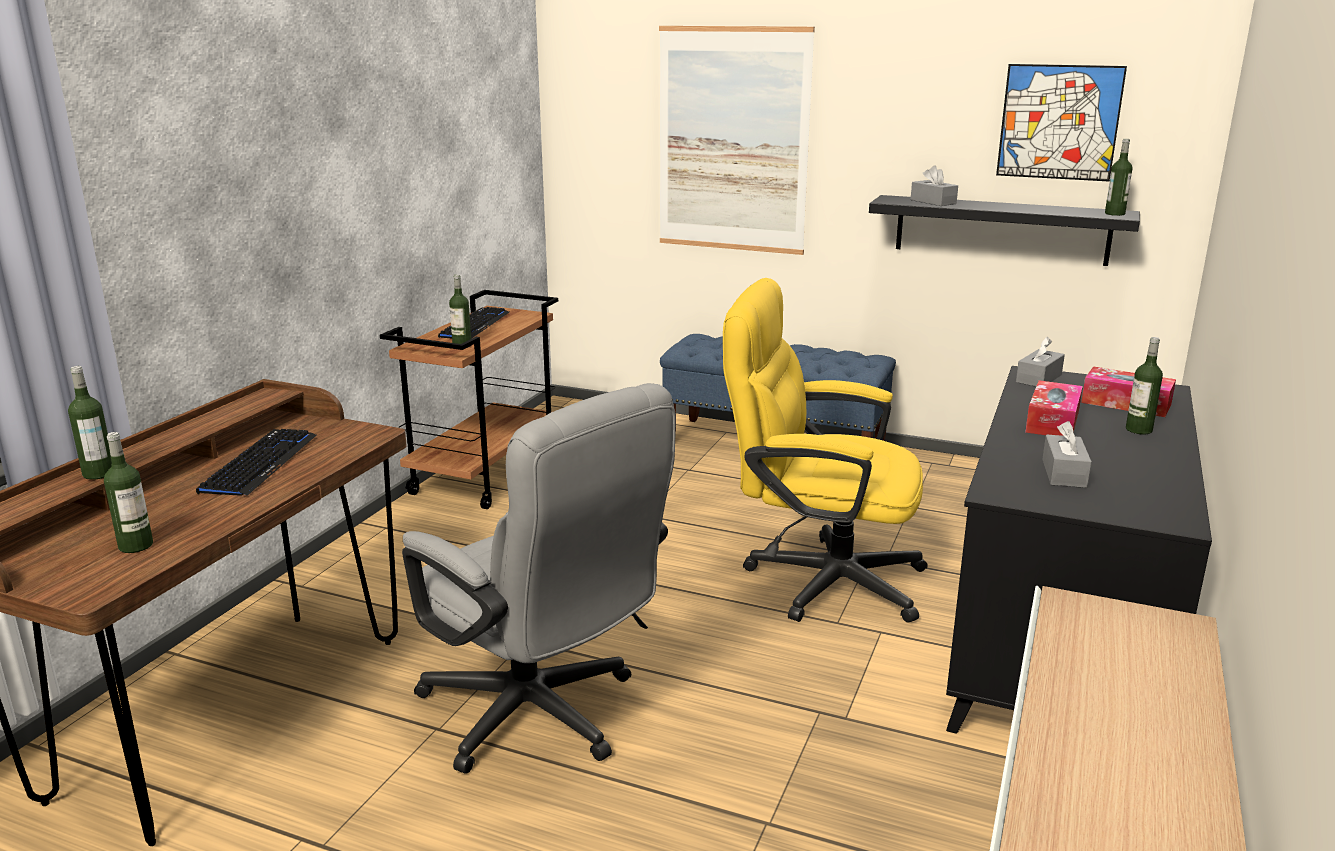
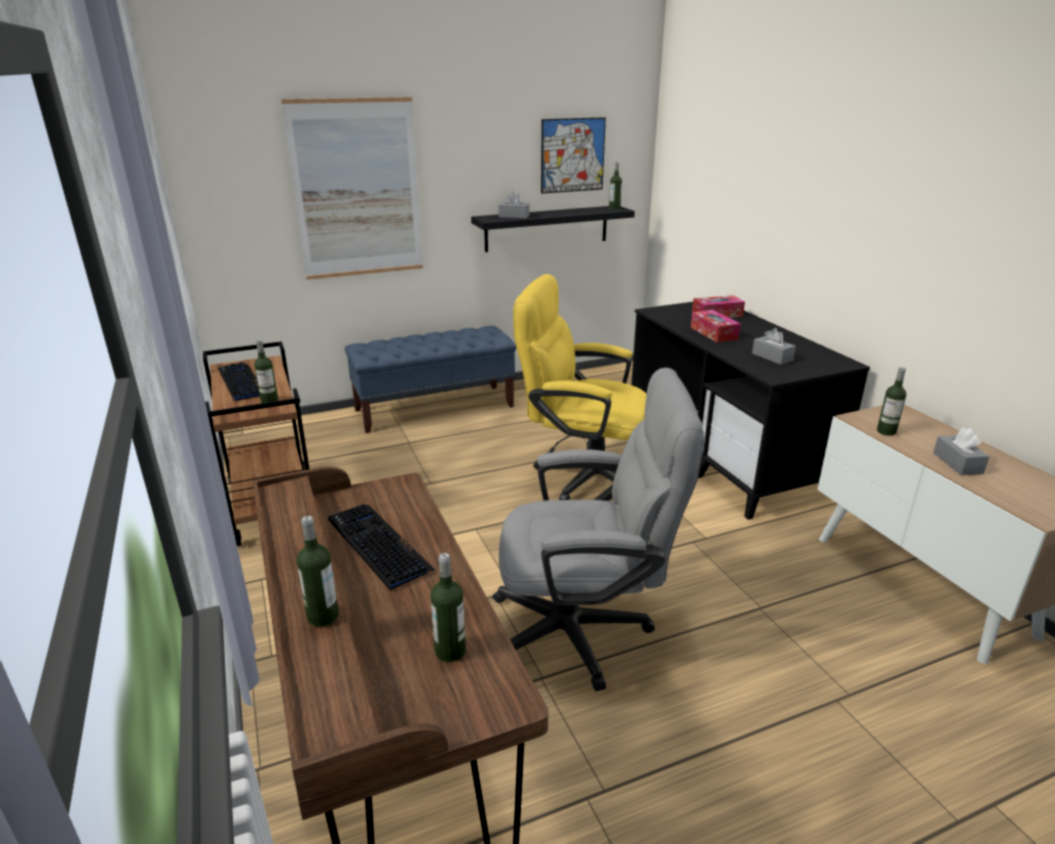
camera: 45 degrees left, 5 degrees up
(818, 579) = (582, 474): yellow office chair -> yellow office chair turned 45 degrees clockwise
(1038, 378) = (661, 313): grey tissue box -> grey tissue box (957, 463)
(1138, 430) = (748, 326): bottle -> bottle (886, 431)

